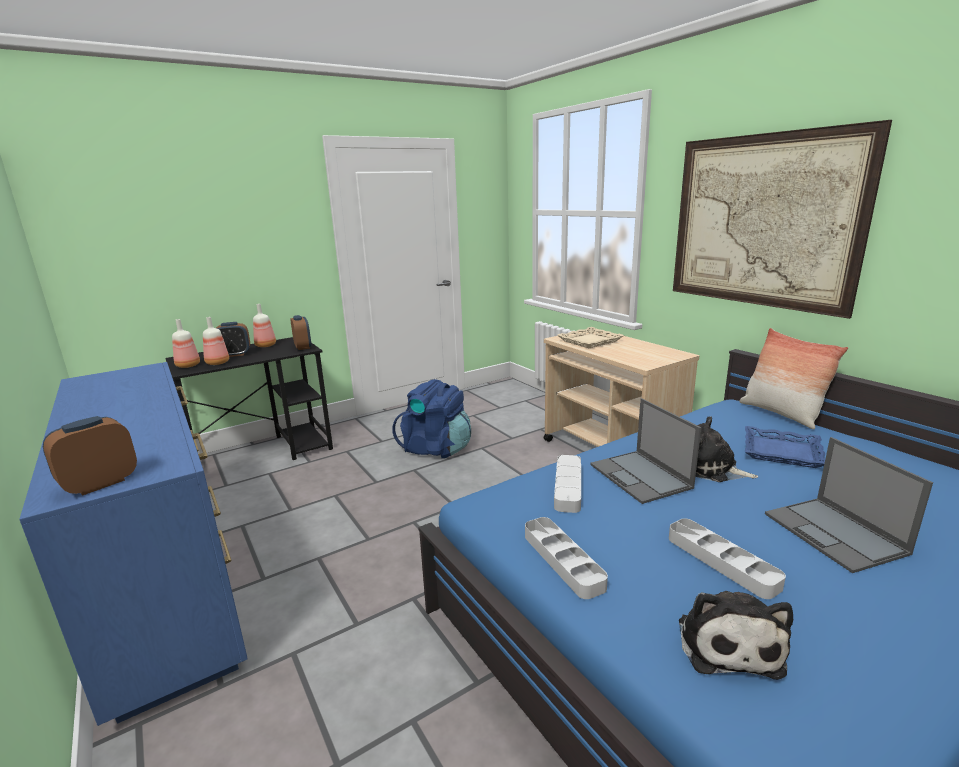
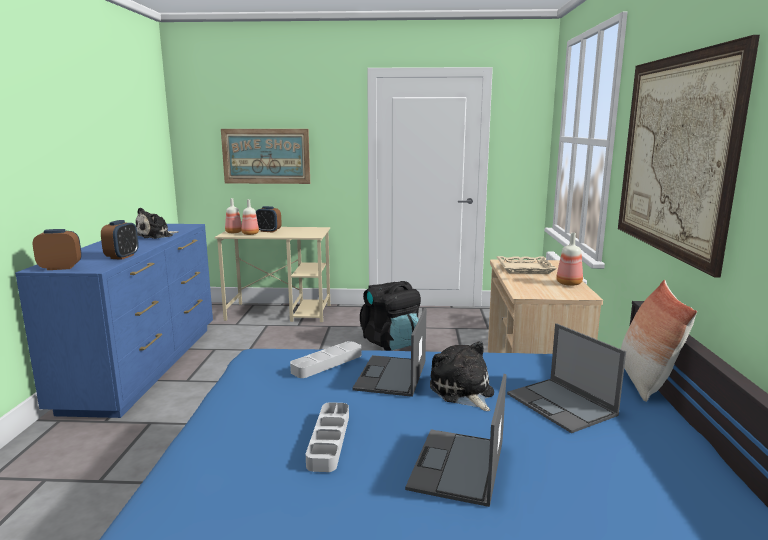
camera: 35 degrees right, 5 degrees down
(201, 255) = (266, 156): none -> picture
(264, 453) = (280, 312): black desk -> beige desk
(266, 345) = (296, 229): bottle -> bottle (569, 283)
(303, 347) = (314, 234): alarm clock -> alarm clock (122, 257)
(436, 448) = (391, 343): blue backpack -> black backpack
(562, 560) = (239, 397): grey tray -> none
(727, 642) = (234, 474): plush toy -> plush toy (156, 236)
(782, 452) = (562, 405): blue tray -> laptop

